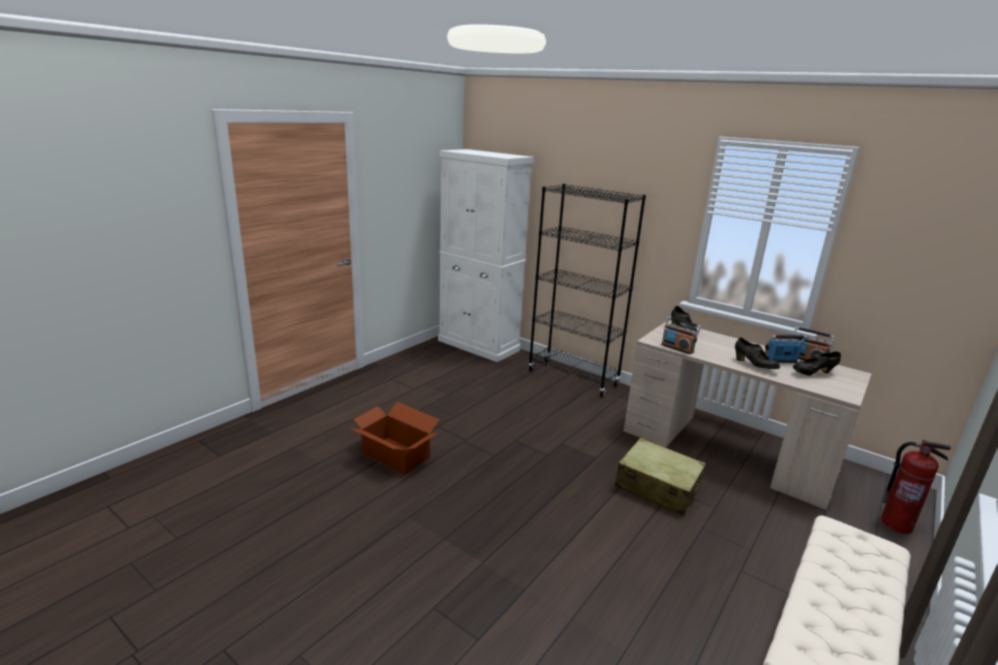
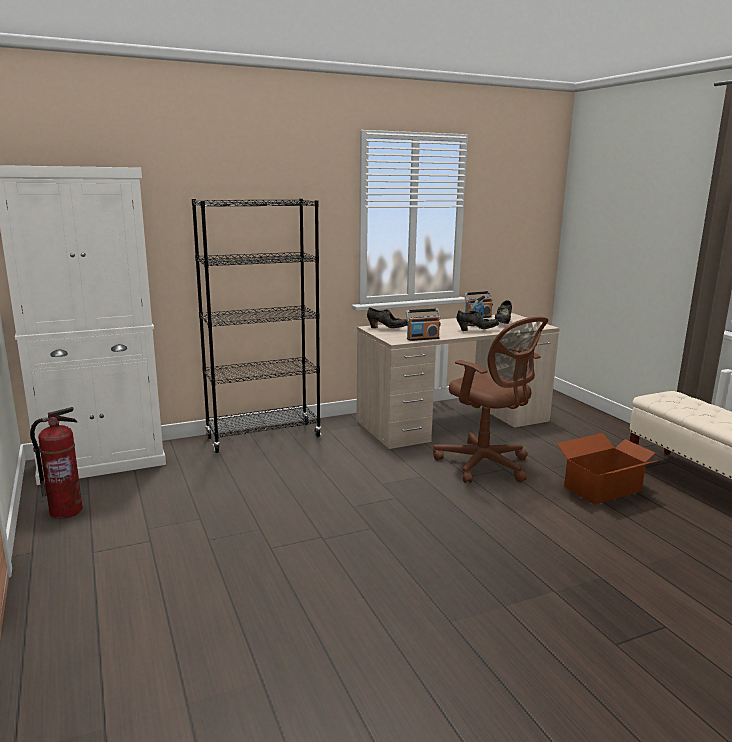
camera: 60 degrees left, 5 degrees down
(395, 456) = (309, 599): cardboard box -> cardboard box (603, 489)
(657, 487) = (485, 465): beige suitcase -> brown office chair
(896, 524) = (574, 409): fire extinguisher -> fire extinguisher (66, 511)

